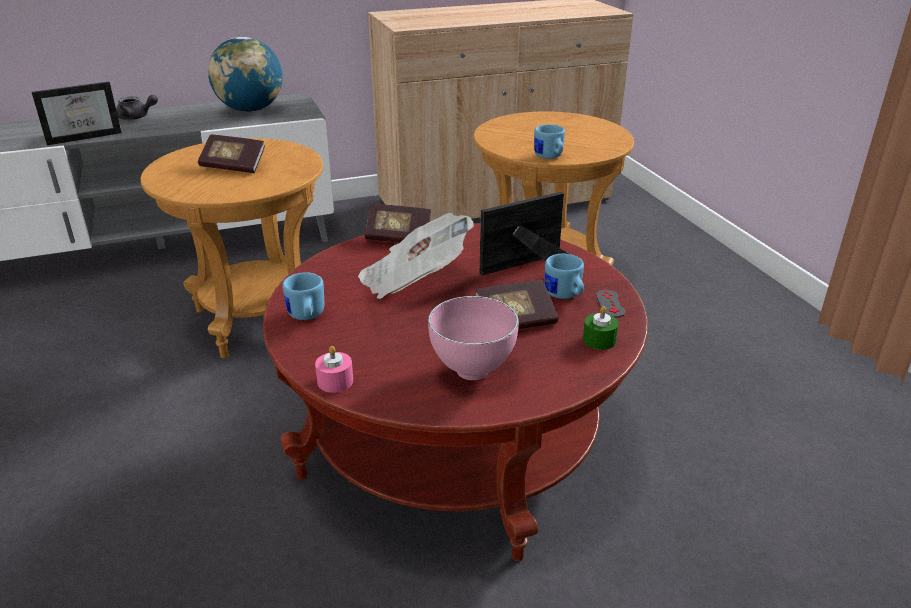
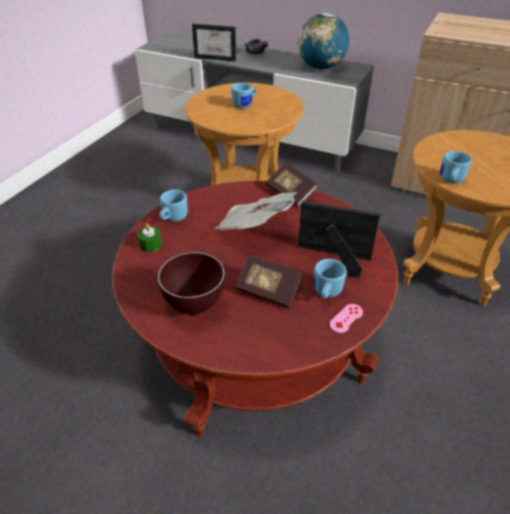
camera: 45 degrees right, 10 degrees up
(233, 166) = (245, 104): book -> blue mug
(335, 381) = (130, 265): pink candle -> none
(470, 372) = (194, 306): pink bowl -> brown bowl
(599, 340) = (296, 339): green candle -> green candle (151, 244)
(610, 304) = (346, 318): grey game controller -> pink game controller

